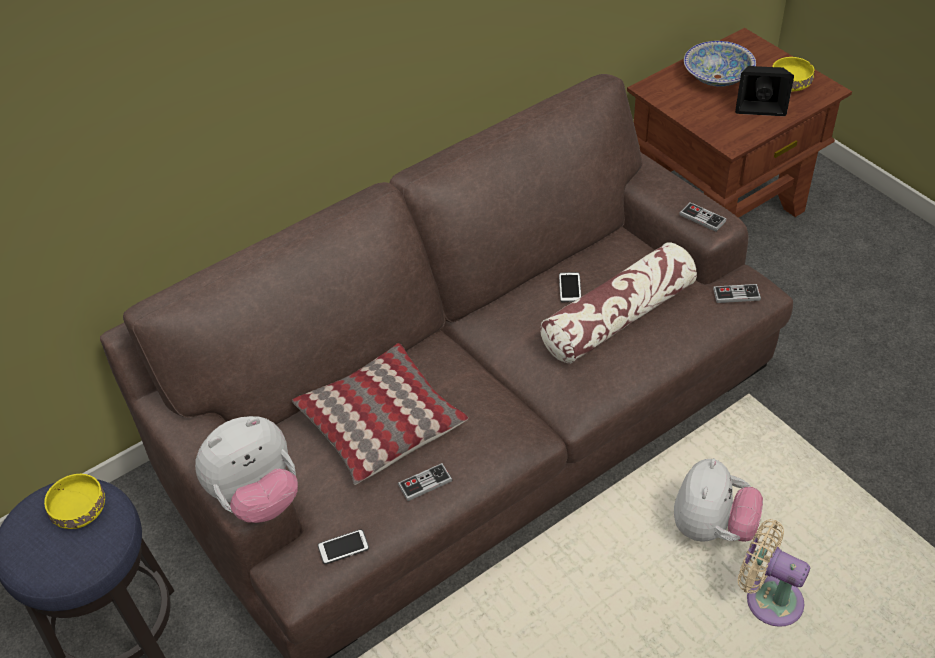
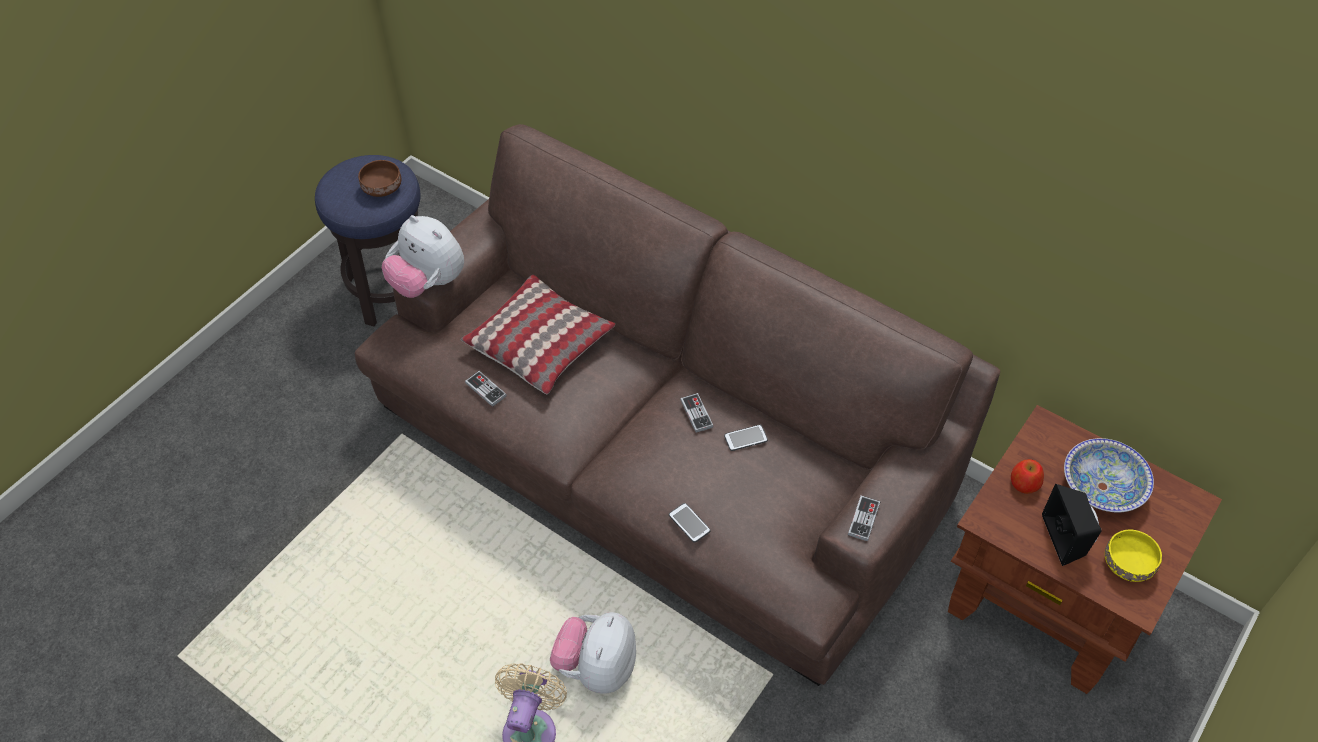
camera: 70 degrees right, 5 degrees up
(79, 510) = (383, 187): yellow bowl -> brown bowl
(343, 547) = (415, 357): phone -> phone (689, 523)
(619, 317) = (720, 486): pillow -> none
(702, 113) = (1025, 483): none -> apple
(712, 527) = (597, 667): plush toy -> plush toy turned 105 degrees clockwise
(736, 294) = (791, 583): game controller -> game controller (696, 413)

